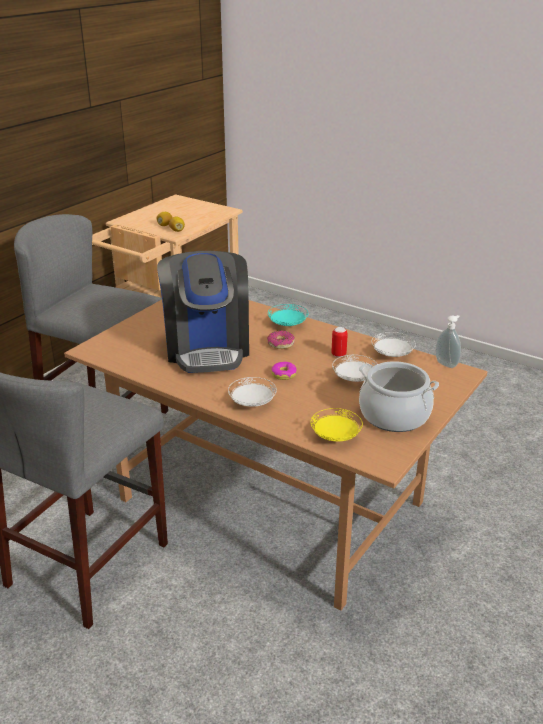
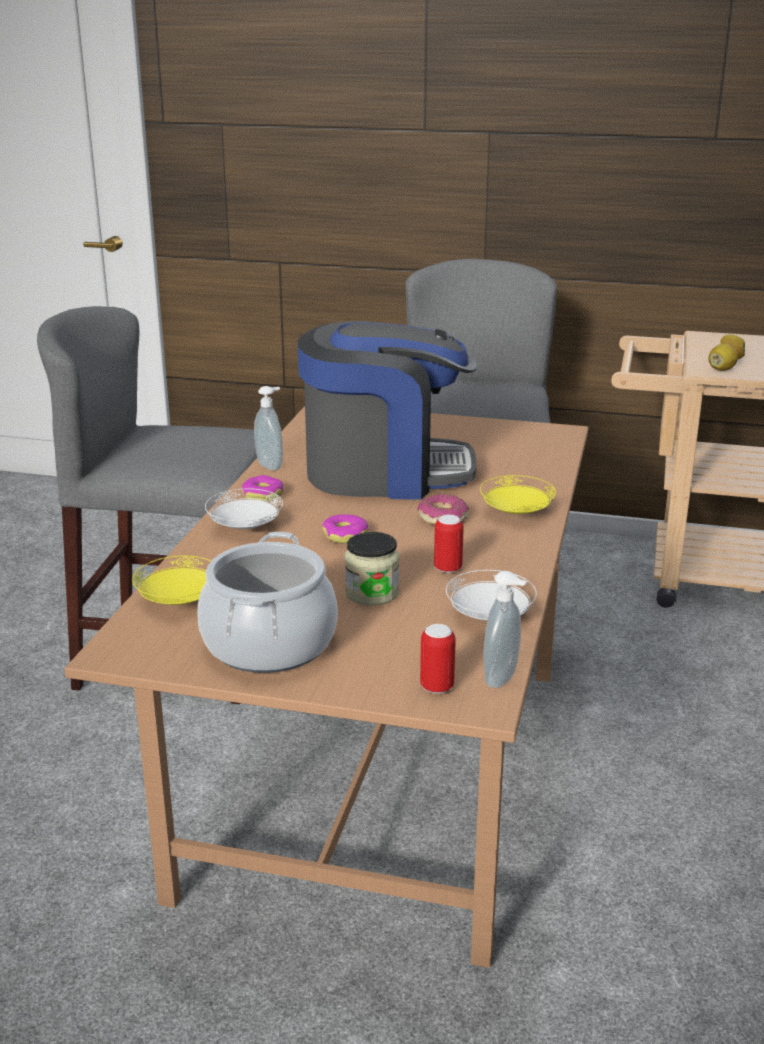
camera: 70 degrees right, 5 degrees down
(165, 381) = (271, 465): none -> soap dispenser
(207, 348) = (385, 472): coffee machine -> coffee machine turned 150 degrees counterclockwise
(210, 391) = (263, 495): none -> donut
(287, 325) = (517, 513): turquoise plate -> yellow plate
(354, 379) = (372, 593): white plate -> jar
(448, 380) = (437, 687): none -> can

